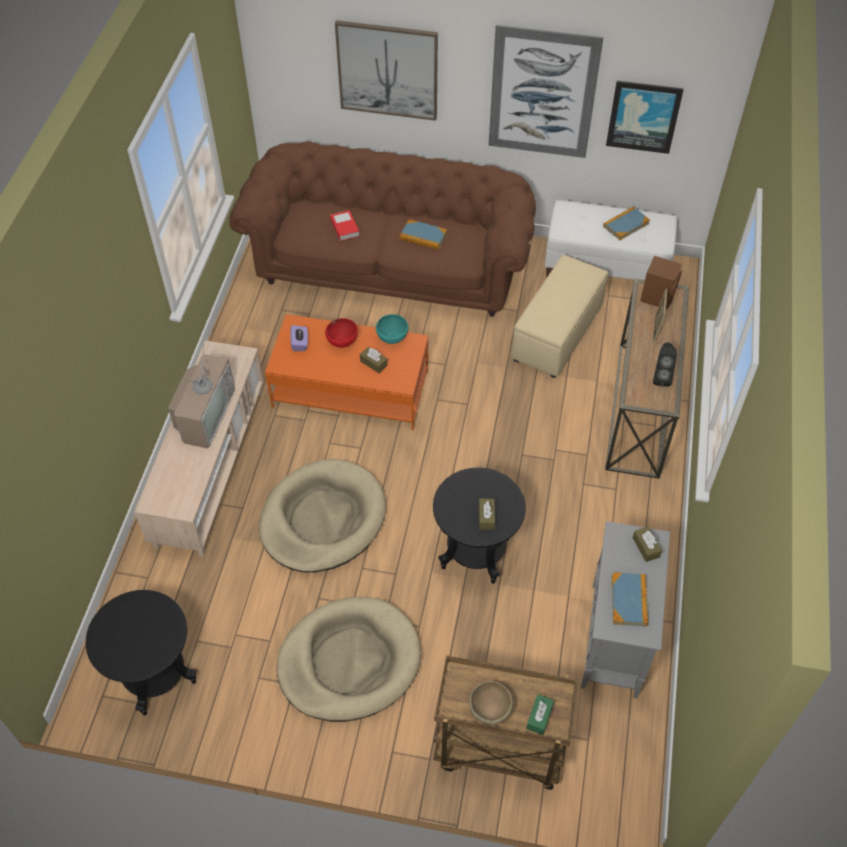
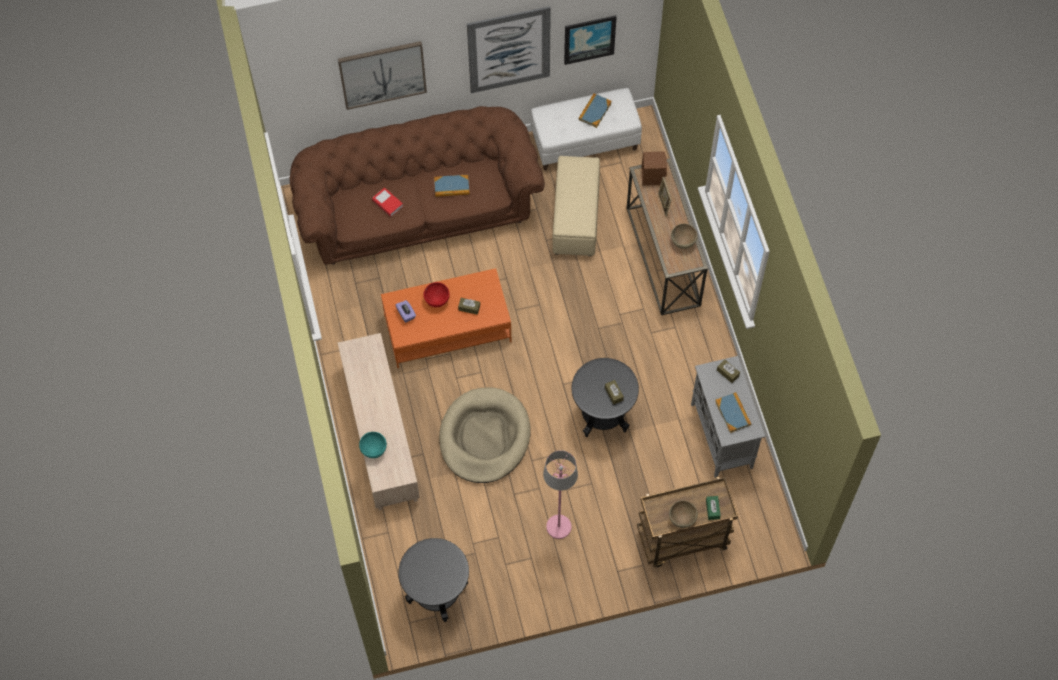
camera: 25 degrees left, 10 degrees up
(204, 413) = (374, 400): television -> none
(349, 661) = (558, 527): beige dog bed -> pink floor lamp
(392, 338) = (471, 282): turquoise bowl -> turquoise bowl (374, 450)
(661, 377) = (683, 242): black speaker -> brown bowl

